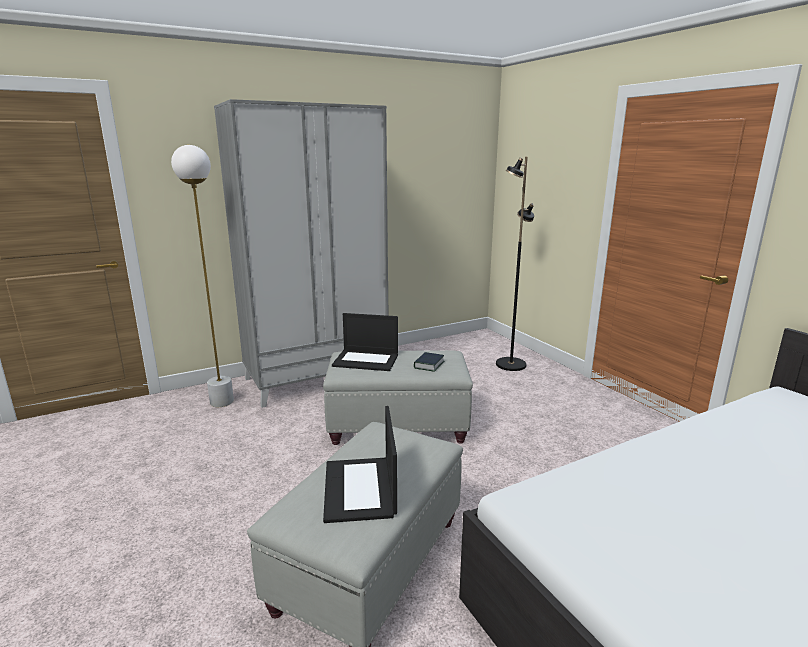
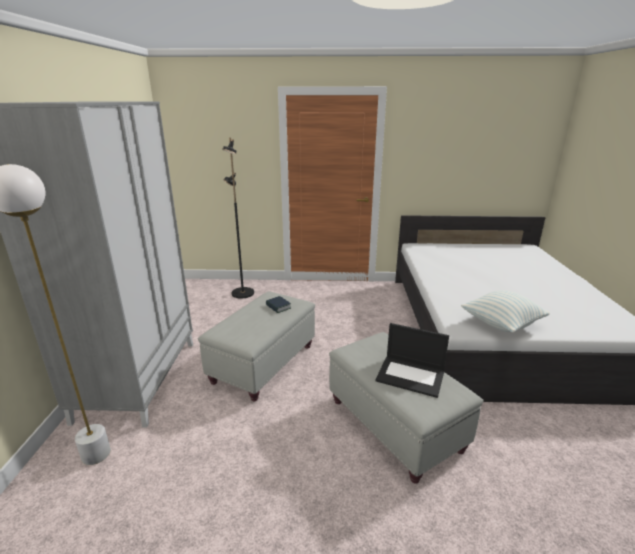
camera: 60 degrees left, 5 degrees up
(367, 360) = (240, 326): laptop -> none
(602, 550) = (501, 324): none -> pillow

